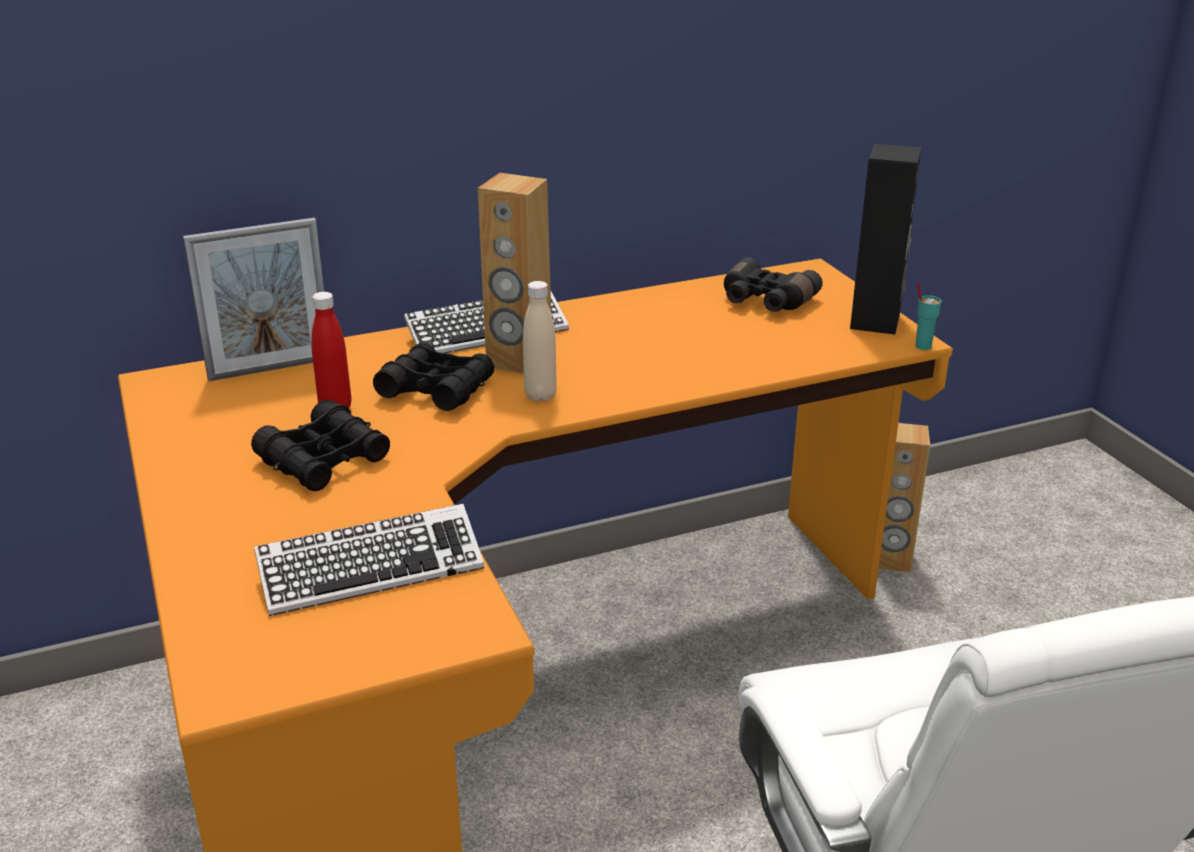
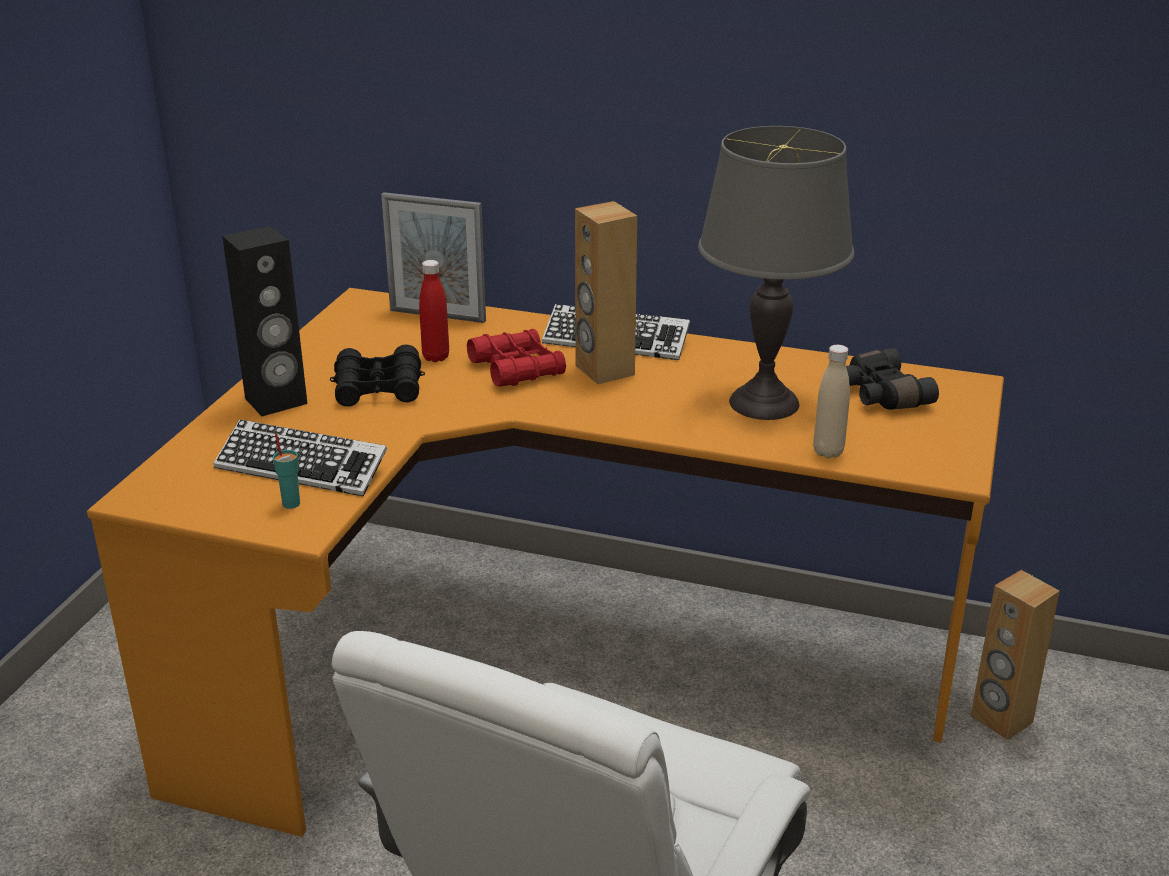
camera: 40 degrees right, 0 degrees up
(436, 389) = (517, 369): black binoculars -> red binoculars
(540, 395) = (579, 400): beige bottle -> beige bottle (828, 452)
(693, 339) = (763, 403): none -> grey table lamp
(876, 321) = (953, 447): black speaker -> black speaker (276, 401)
(922, 346) = (960, 483): turquoise cup -> turquoise cup (291, 503)

